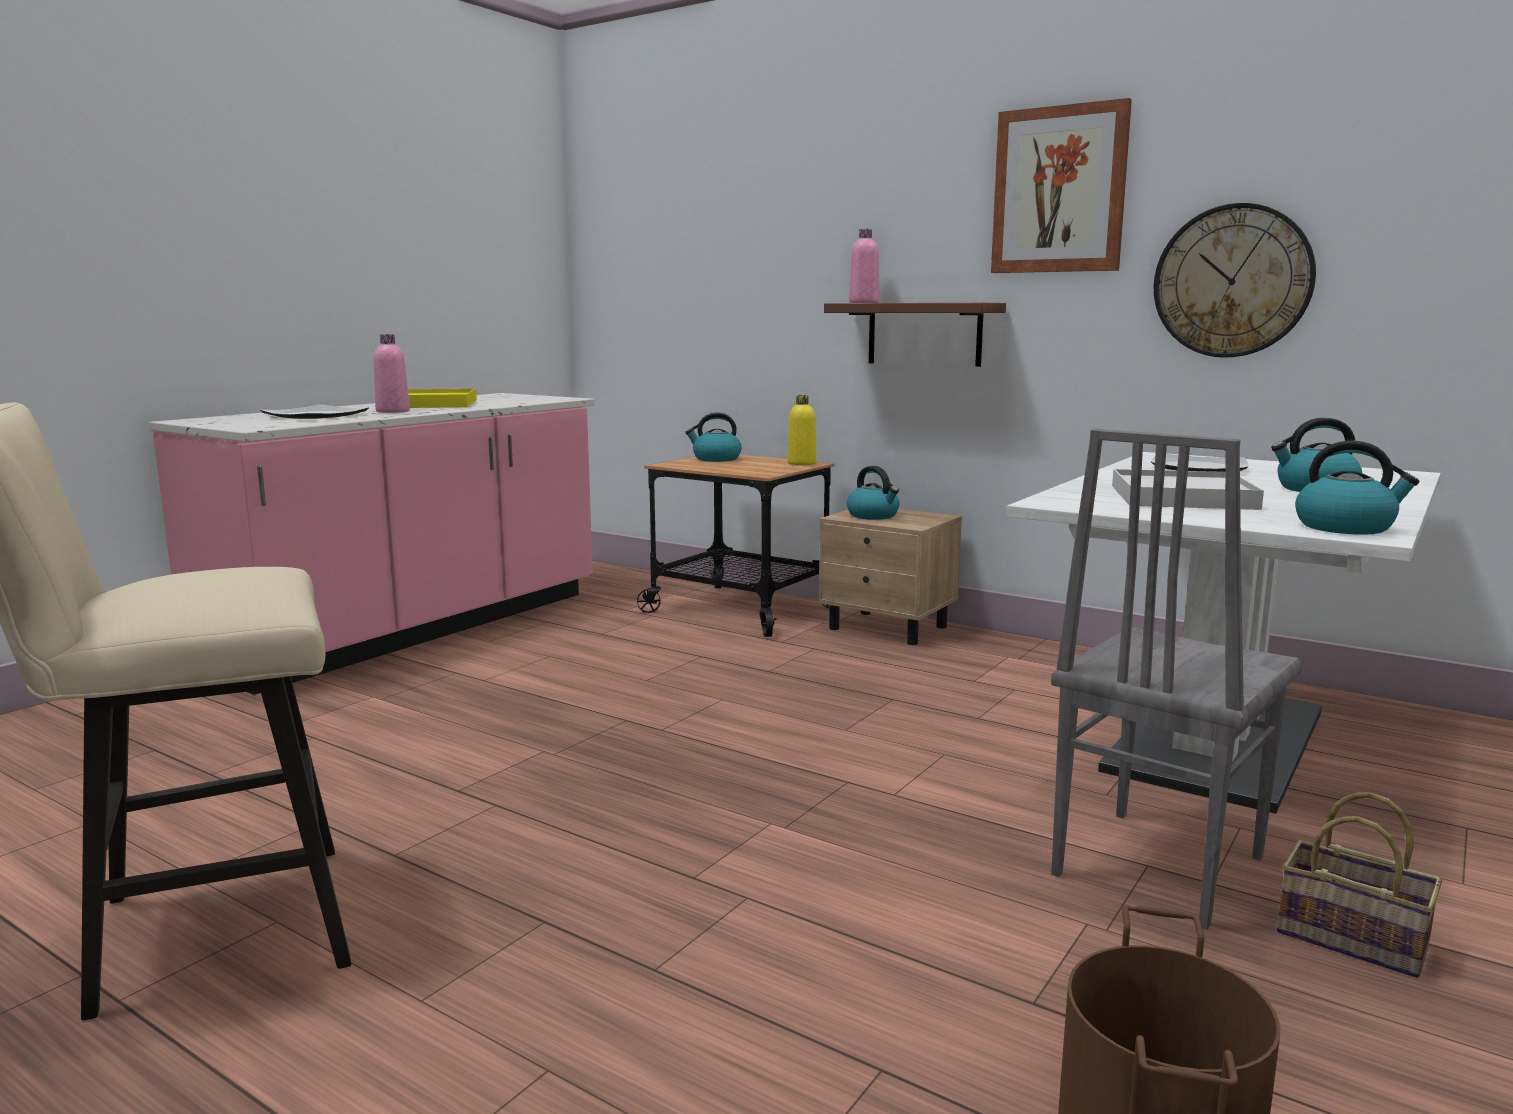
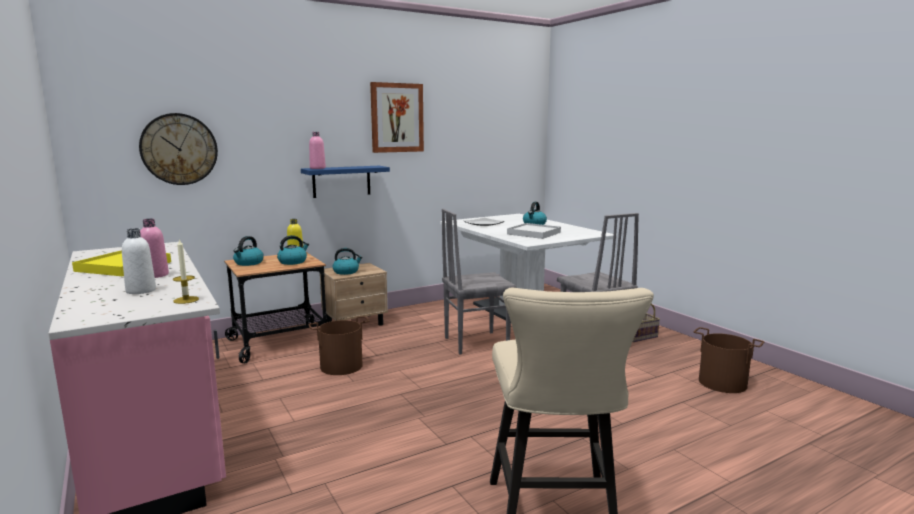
camera: 65 degrees left, 0 degrees up
(274, 425) = (186, 300): none -> candle
(315, 416) = (141, 290): plate -> white bottle
(695, 660) = (341, 366): none -> brown bucket
(924, 334) = (341, 181): brown shelf -> blue shelf
(941, 730) = (475, 342): none -> grey chair
(1232, 281) = (458, 155): wall clock -> wall clock (179, 149)
(1346, 527) = (590, 233): kettle -> kettle (293, 262)

